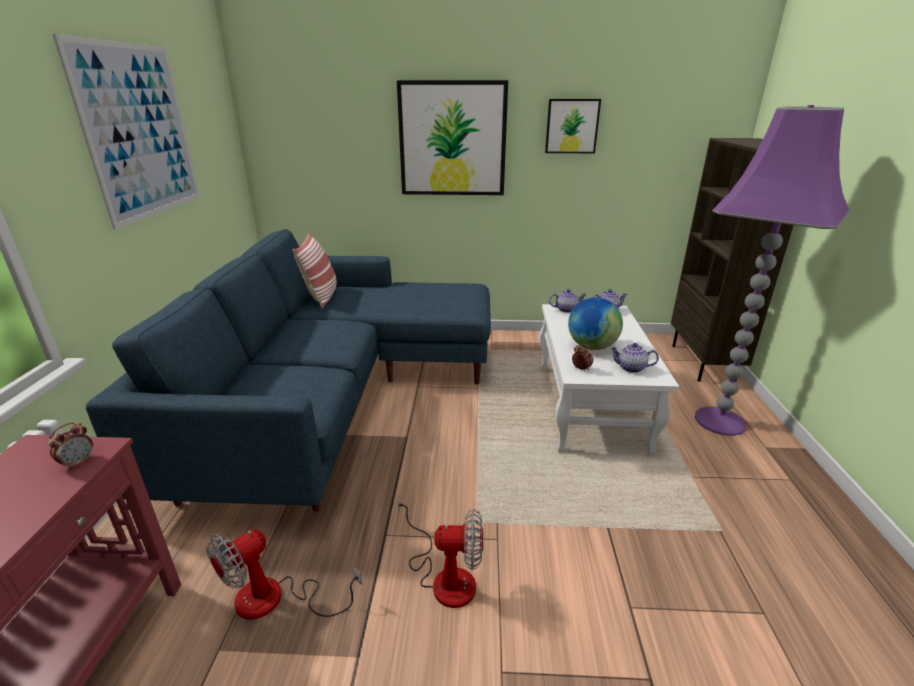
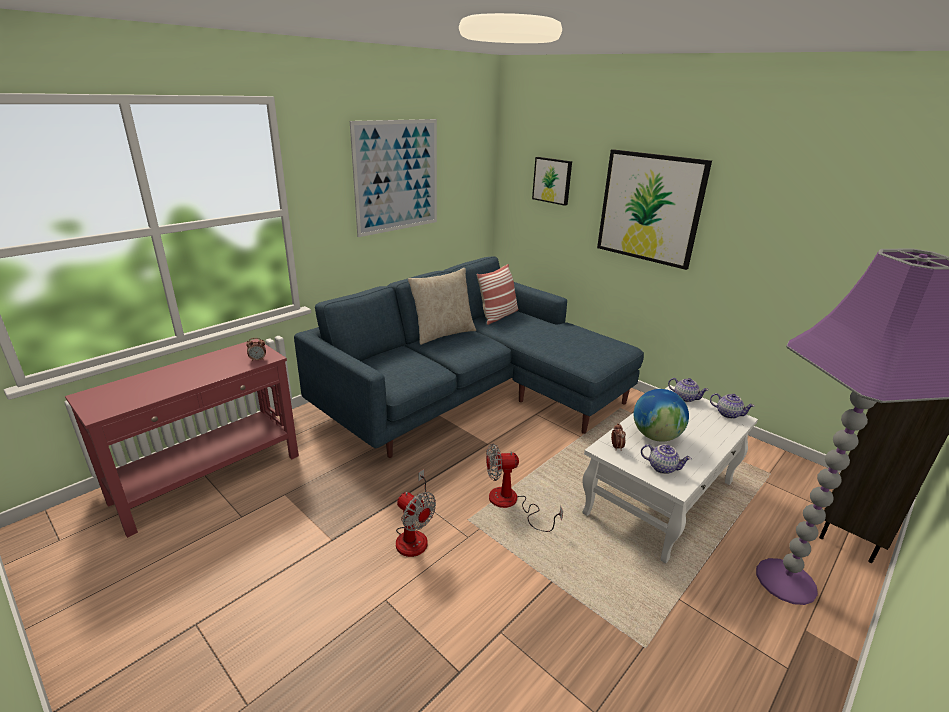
camera: 40 degrees right, 0 degrees up
(275, 600) = (326, 489): fan -> fan (511, 504)
(283, 333) = (443, 333): none -> beige pillow
(571, 126) = (772, 215): picture -> picture (552, 180)
(631, 368) = (662, 467): teapot -> teapot turned 150 degrees clockwise

